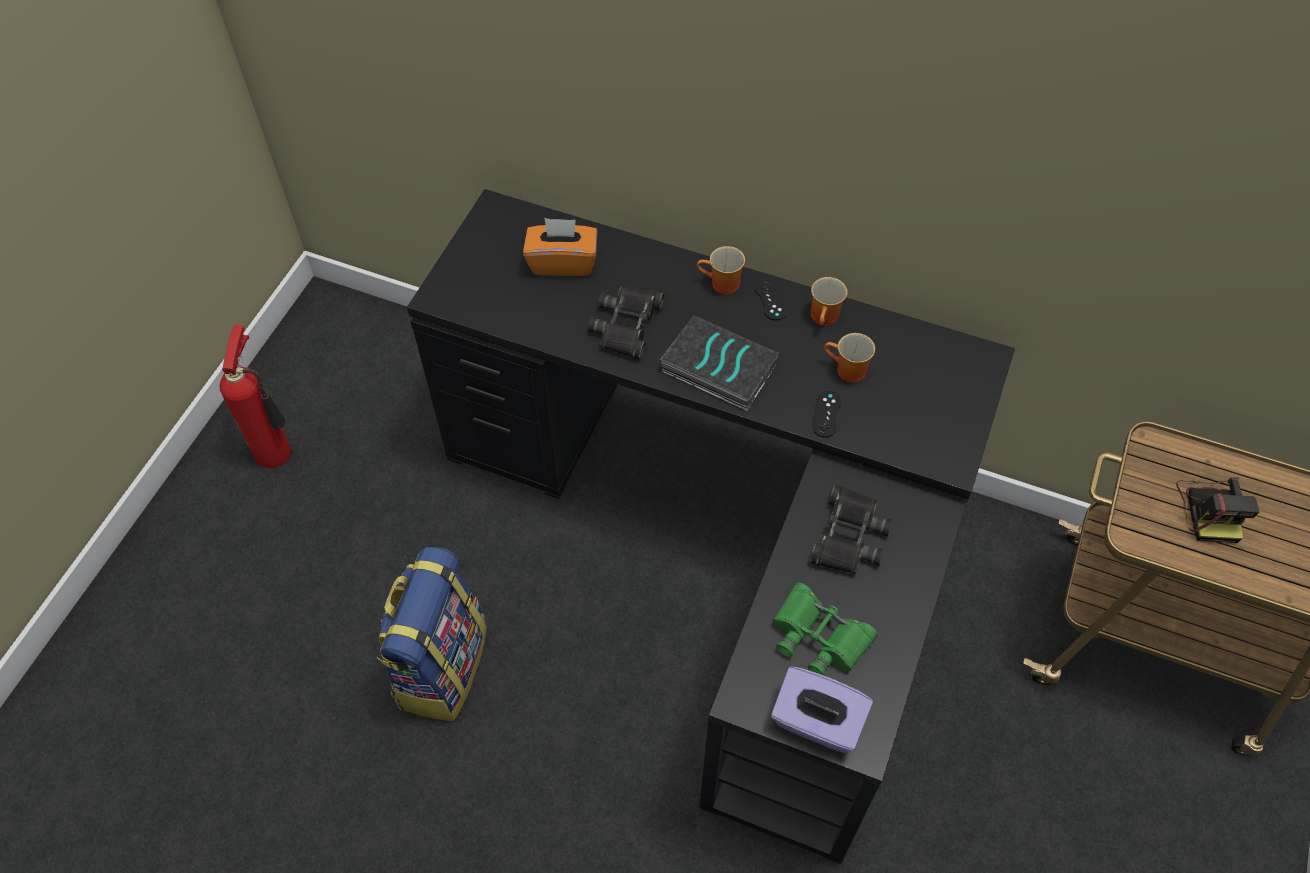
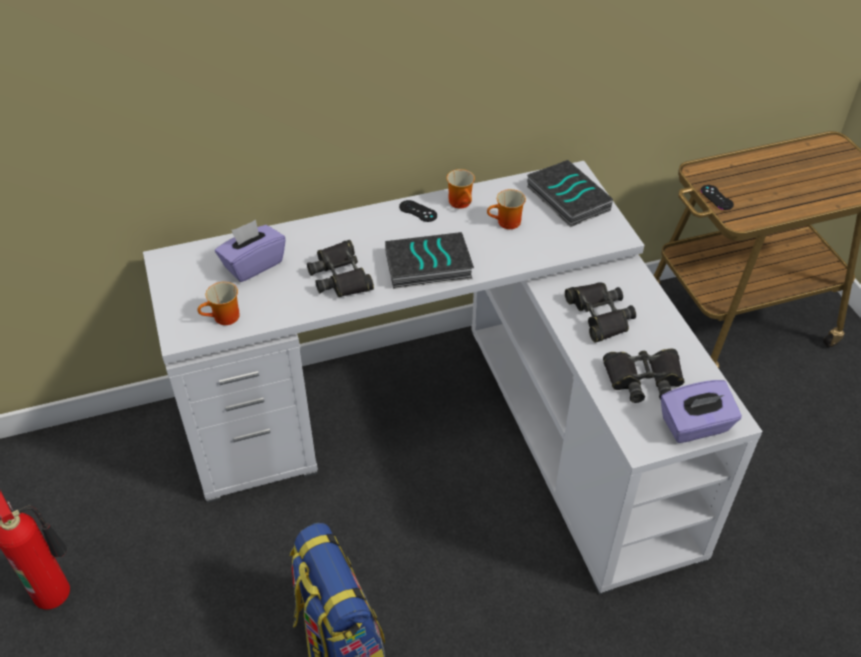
camera: 40 degrees left, 10 degrees down
(562, 262) = (253, 264): orange tissue box -> purple tissue box
(721, 285) = (377, 220): mug -> mug (224, 319)
(730, 542) = (459, 423): black desk -> white desk
(819, 636) = (643, 379): green binoculars -> black binoculars
(826, 414) = (521, 253): black game controller -> black game controller (716, 197)
(942, 382) = (566, 198): none -> book
(1210, 509) = (758, 186): camera -> none

